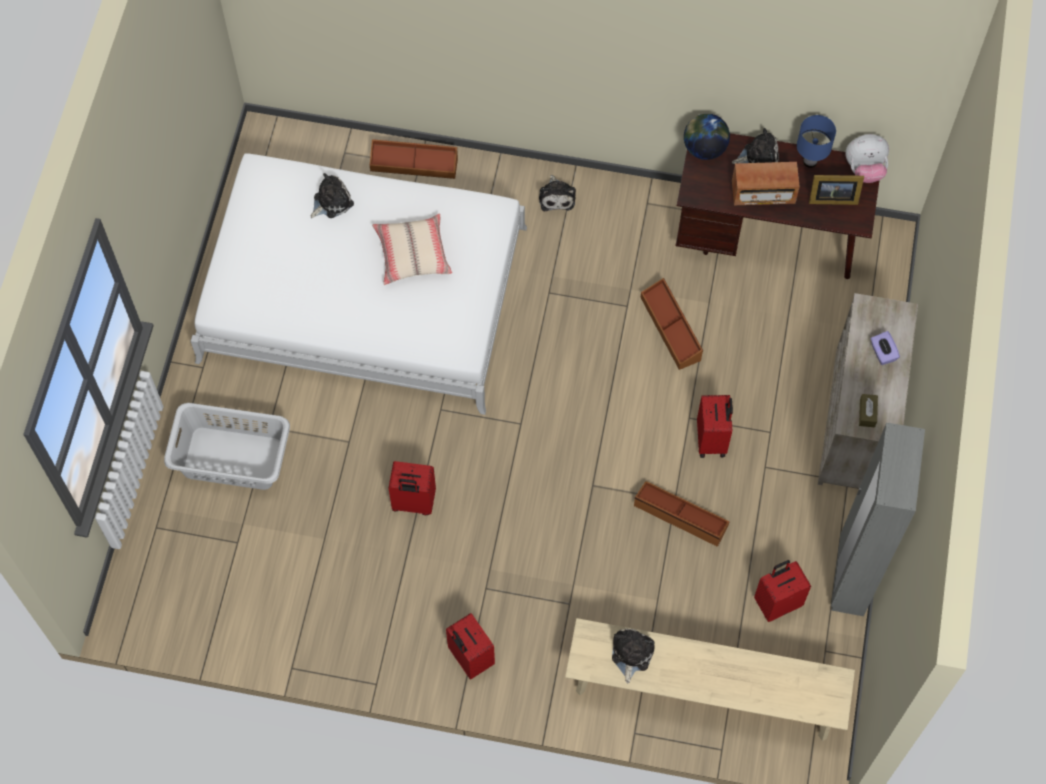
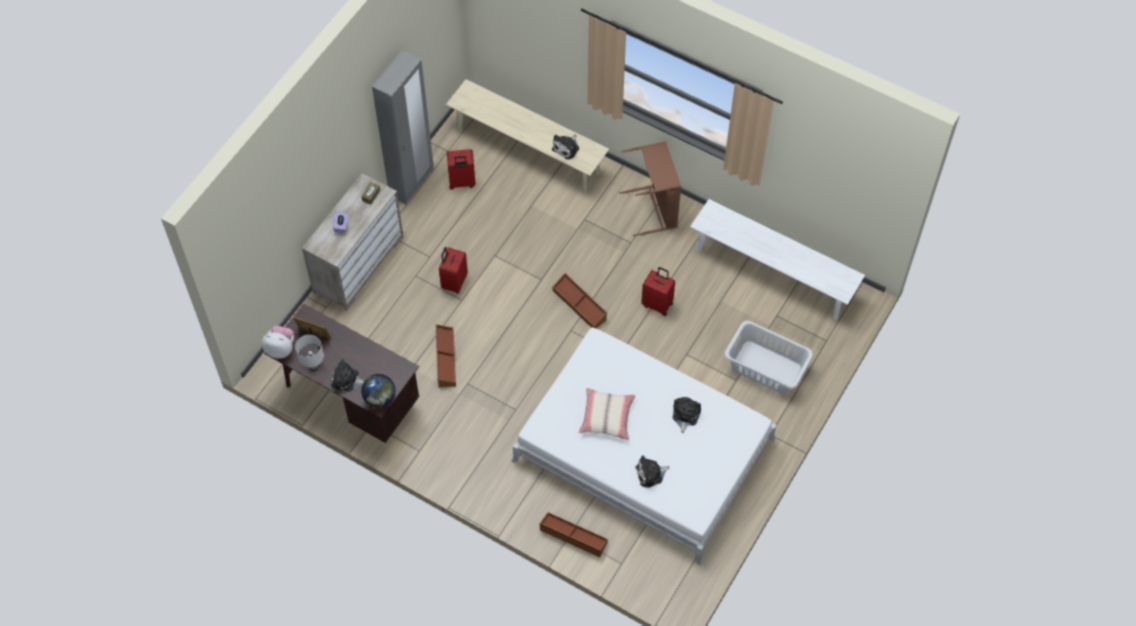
camera: 160 degrees left, 5 degrees down
(260, 608) = (772, 273): none -> white bench
(469, 658) = (655, 209): red suitcase -> brown laundry basket
(556, 196) = (480, 476): plush toy -> plush toy (685, 415)
(680, 516) = (496, 245): brown storage box -> brown storage box (580, 305)
(763, 193) = (357, 355): radio -> none
(810, 161) = (313, 366): blue table lamp -> white table lamp

